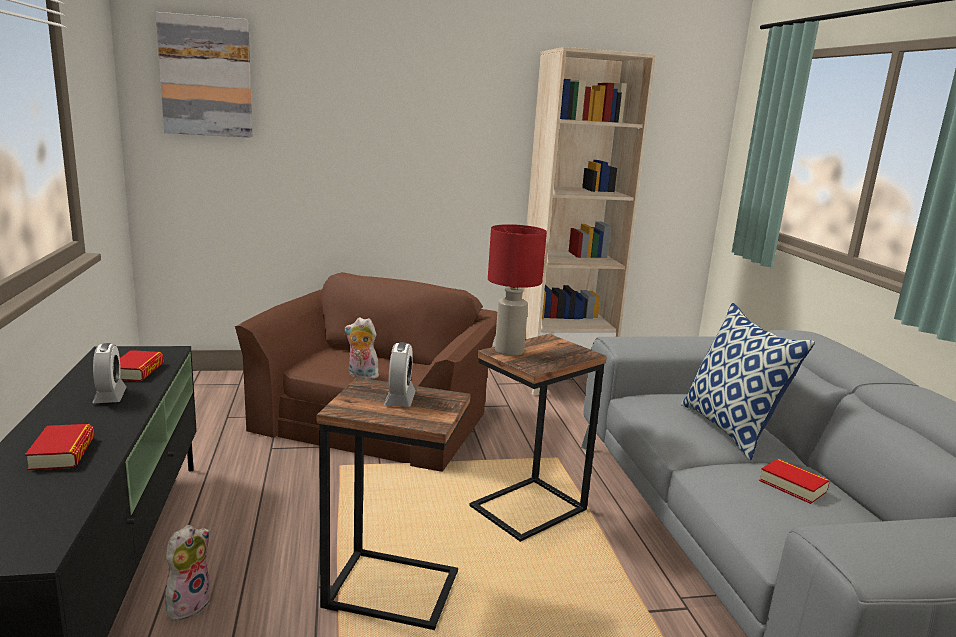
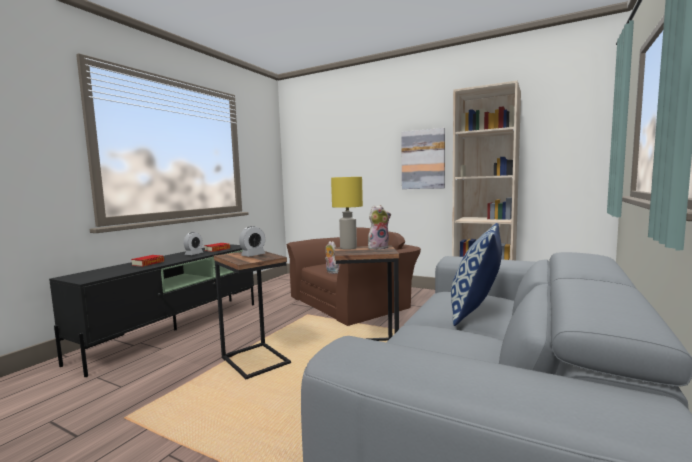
camera: 40 degrees right, 10 degrees down
(188, 603) = (187, 342): plush toy -> plush toy (378, 248)
(206, 77) = (309, 141): picture -> picture (423, 159)
(509, 351) = (348, 248): red table lamp -> yellow table lamp
(792, 486) = (456, 342): book -> none

